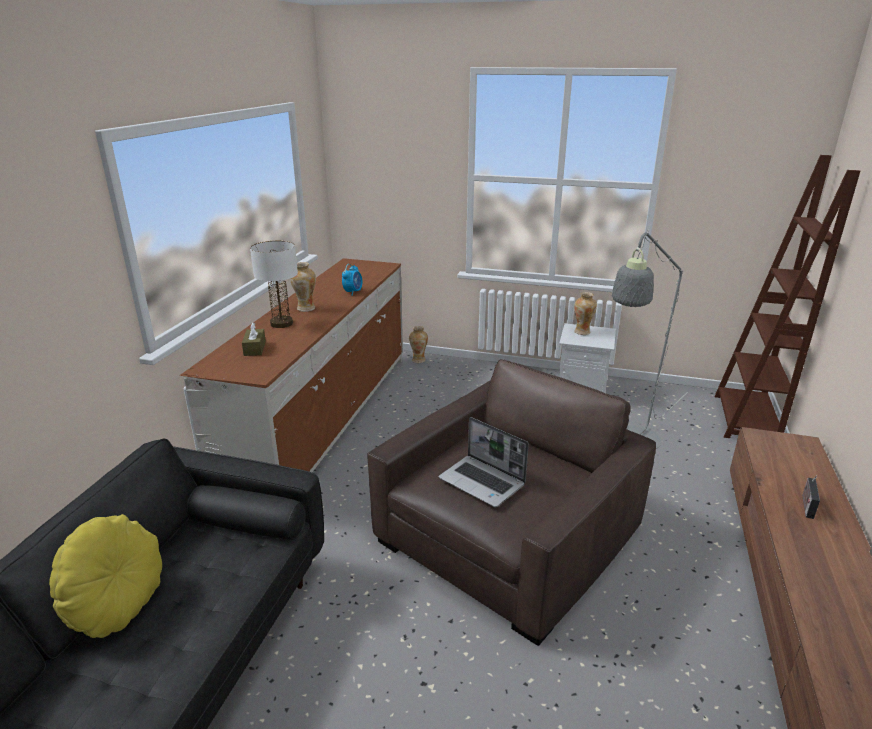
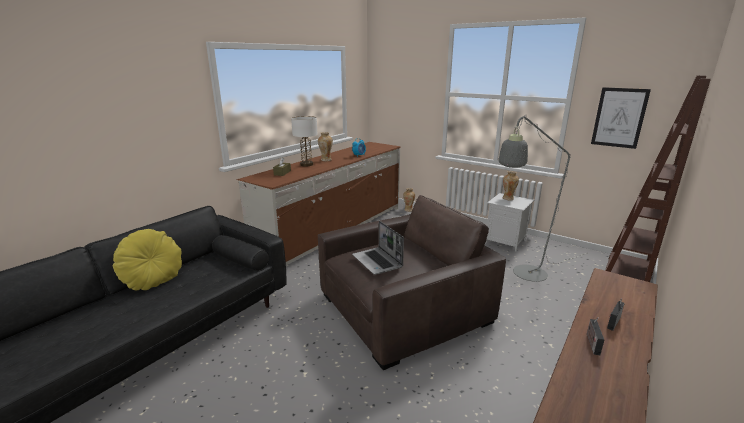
camera: 20 degrees right, 5 degrees down
(722, 209) = (619, 117): none -> picture
(803, 543) = (592, 343): none -> radio

